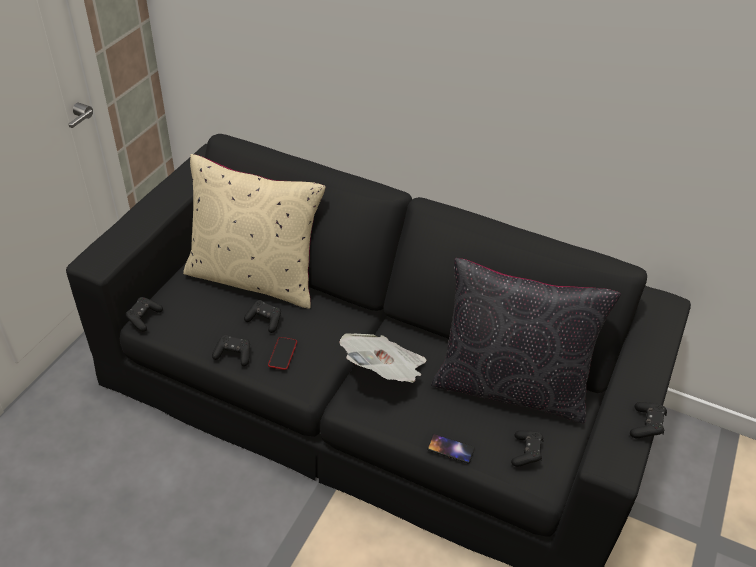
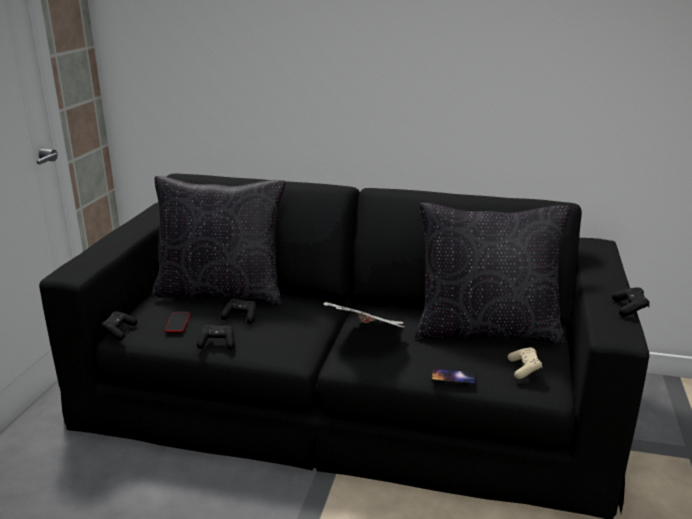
camera: 10 degrees left, 20 degrees down
(254, 277) = (221, 292): beige pillow -> black pillow
(282, 354) = (266, 336): phone -> phone (177, 323)
(526, 453) = (524, 369): black game controller -> beige game controller

